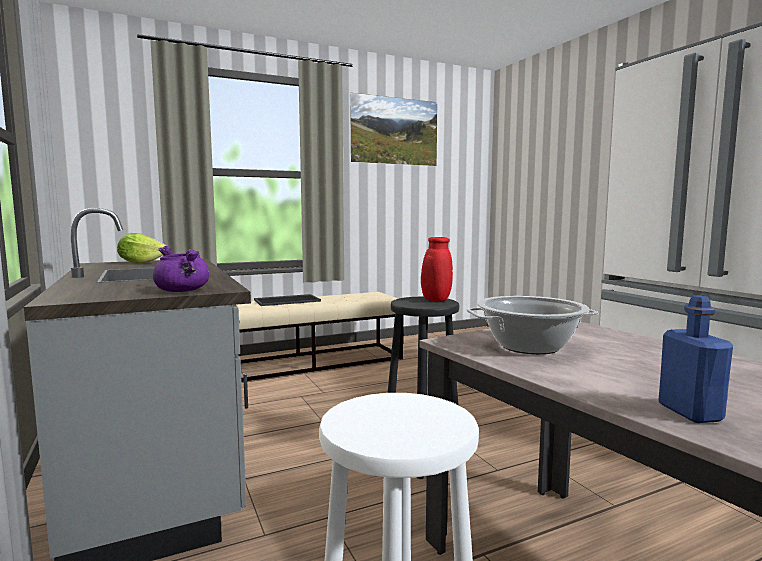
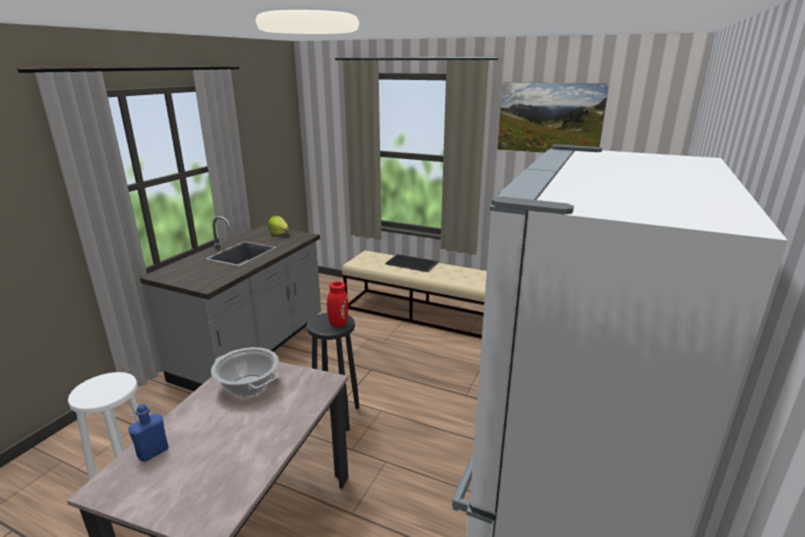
camera: 50 degrees right, 15 degrees up
(183, 291) = (194, 283): purple cooking pot -> none

